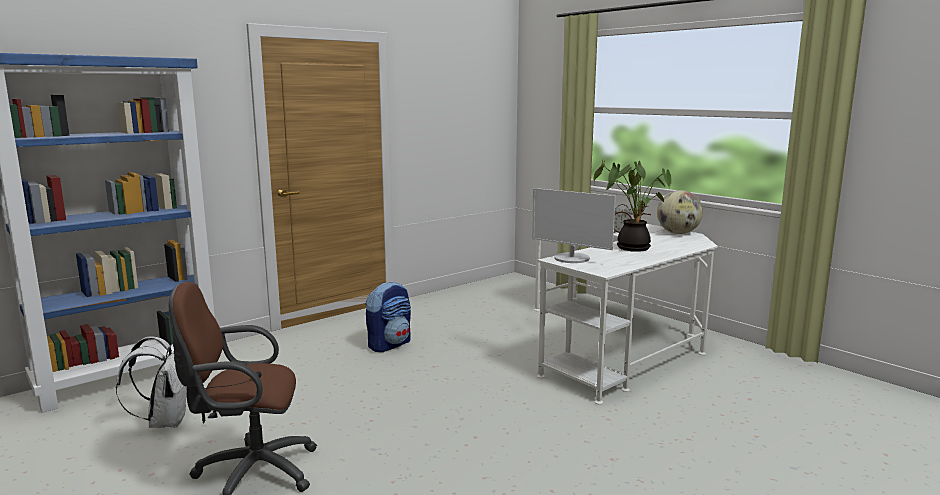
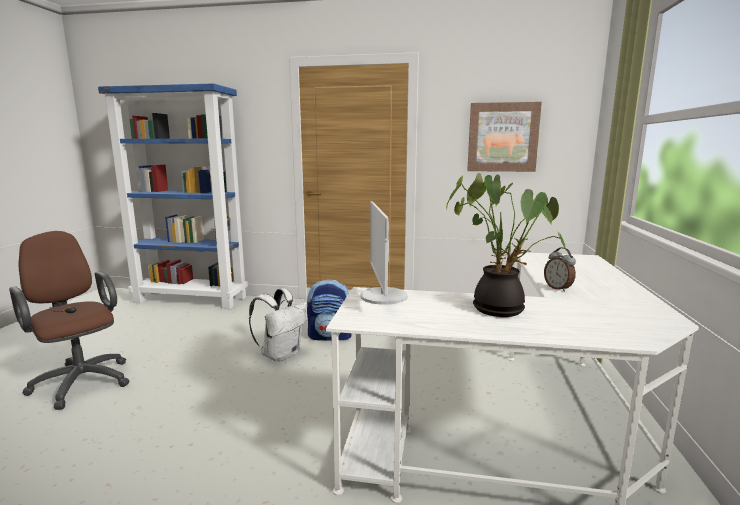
camera: 50 degrees right, 0 degrees up
(165, 421) = (141, 329): white backpack -> white backpack (281, 354)
(458, 118) = (502, 137): none -> picture
(678, 233) = (648, 312): globe -> none

